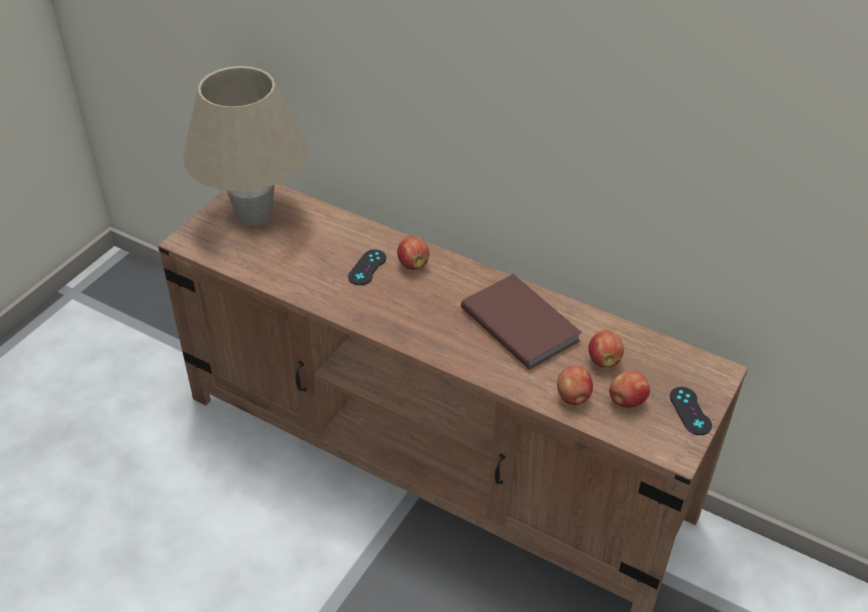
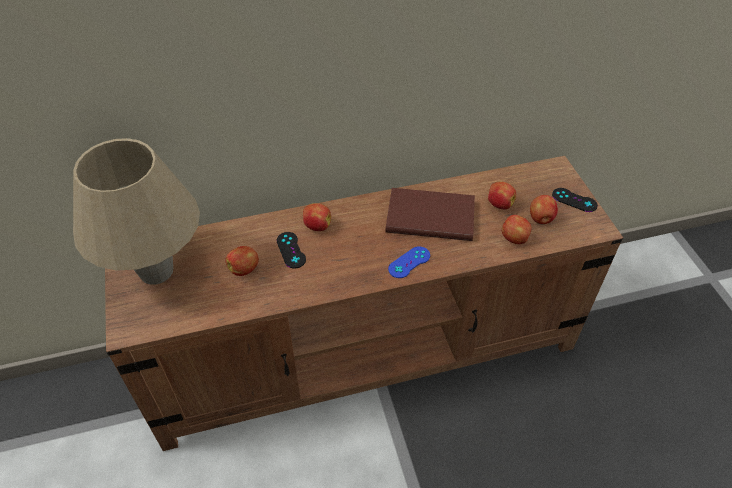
camera: 45 degrees left, 5 degrees up
(314, 257) = (244, 269): none -> apple
(448, 345) = (409, 262): none -> blue game controller

